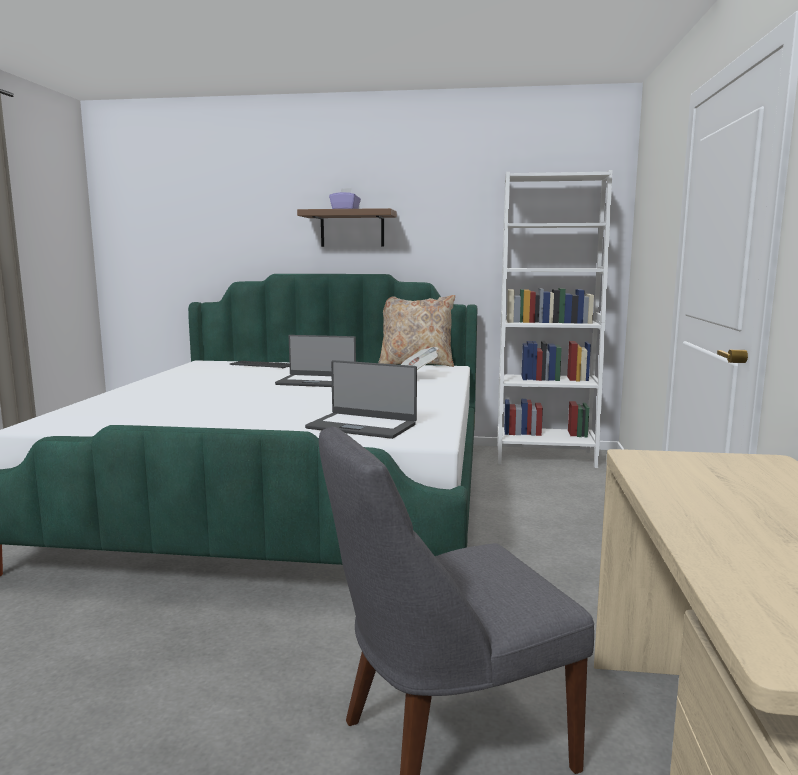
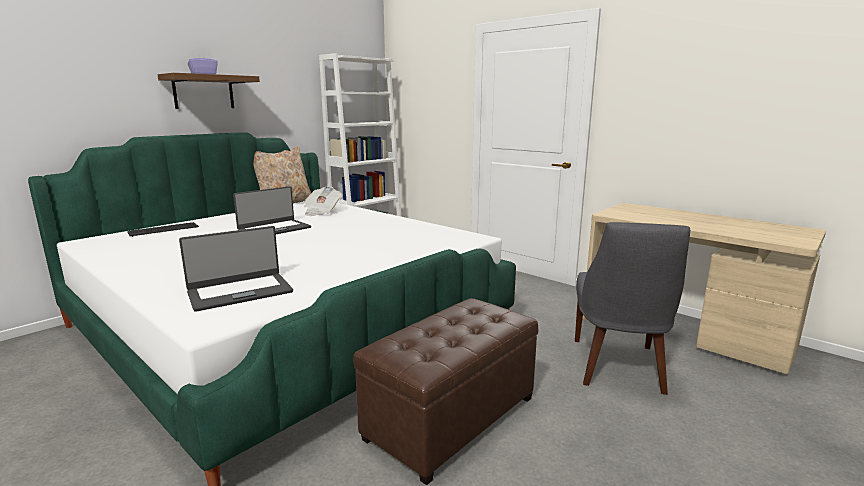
camera: 55 degrees left, 5 degrees up
(177, 637) = (450, 417): none -> brown ottoman
(362, 426) = (423, 242): laptop -> laptop (240, 292)

